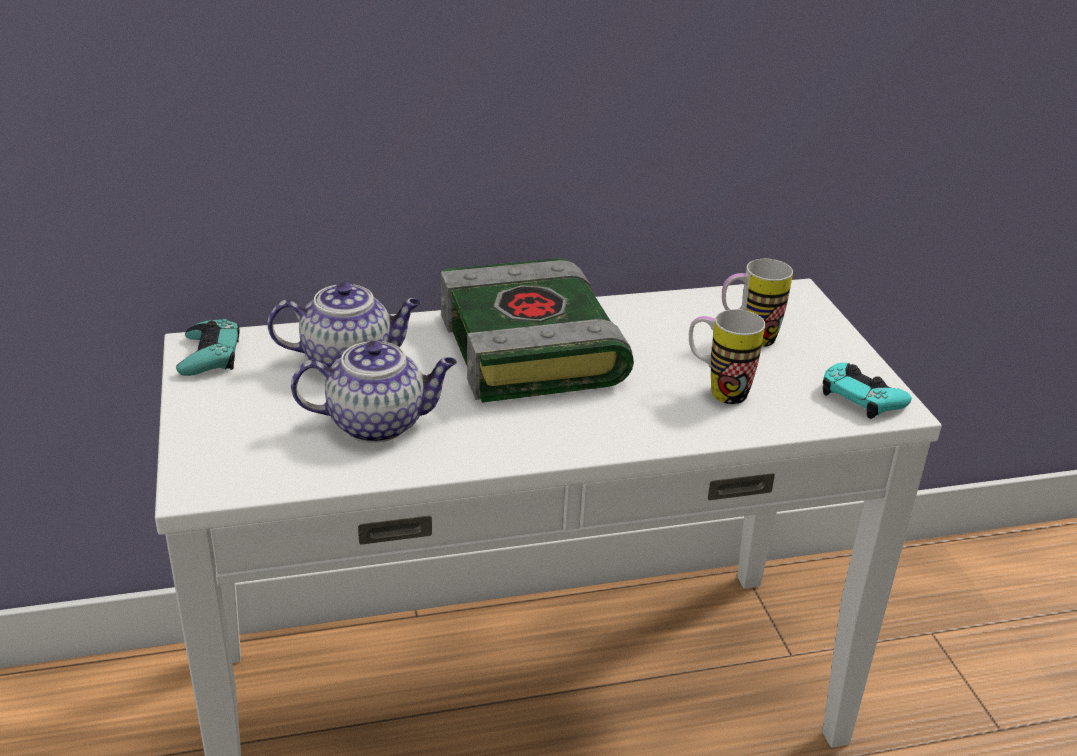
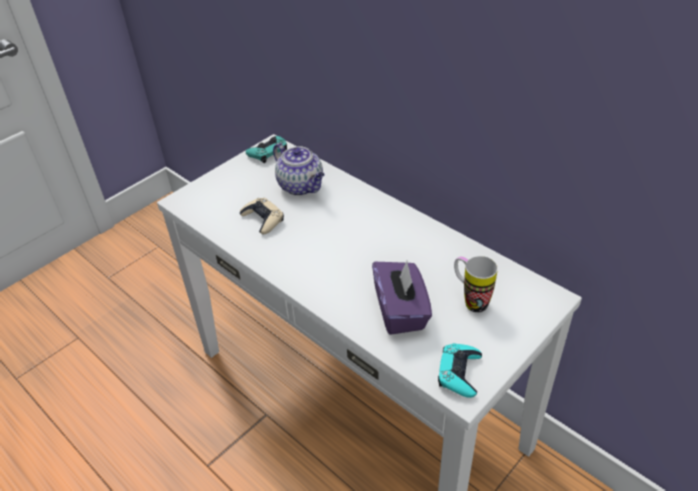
camera: 60 degrees right, 10 degrees up
(379, 423) = (263, 219): teapot -> beige game controller
(534, 351) = (369, 232): book -> none
(717, 391) = (401, 311): mug -> purple tissue box

